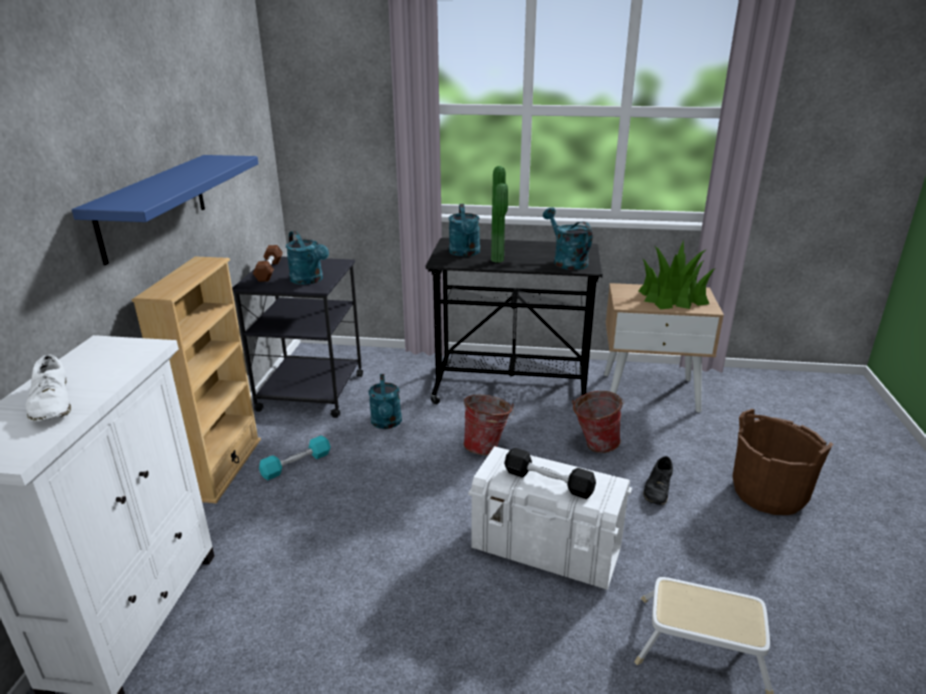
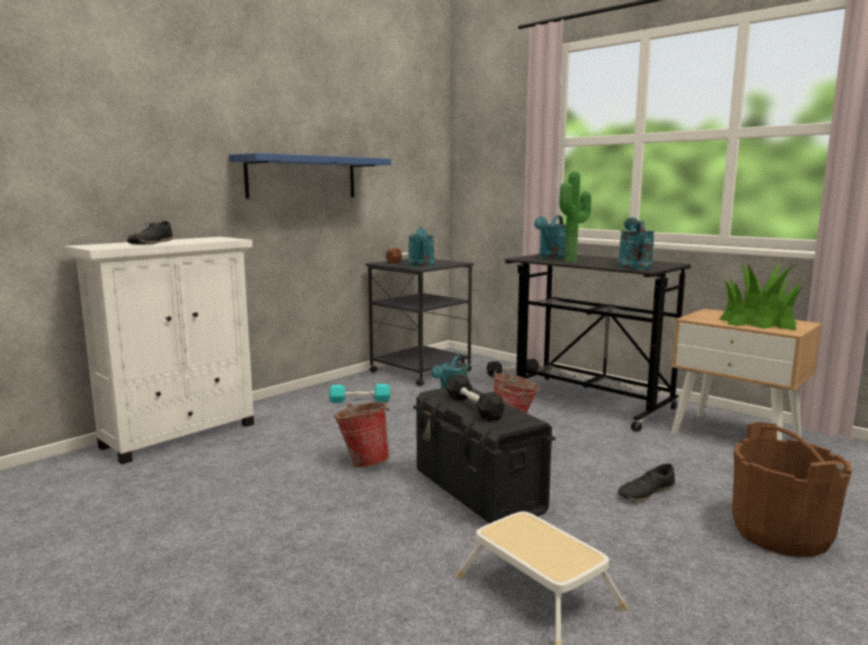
camera: 35 degrees right, 15 degrees down
(52, 402) = (151, 243): white shoe -> black shoe
(223, 468) = (314, 391): beige bookcase -> none
(408, 367) = (512, 374): none -> black dumbbell
(546, 550) = (478, 492): white storage box -> black storage box
(594, 445) = (618, 451): bucket -> bucket (363, 461)

